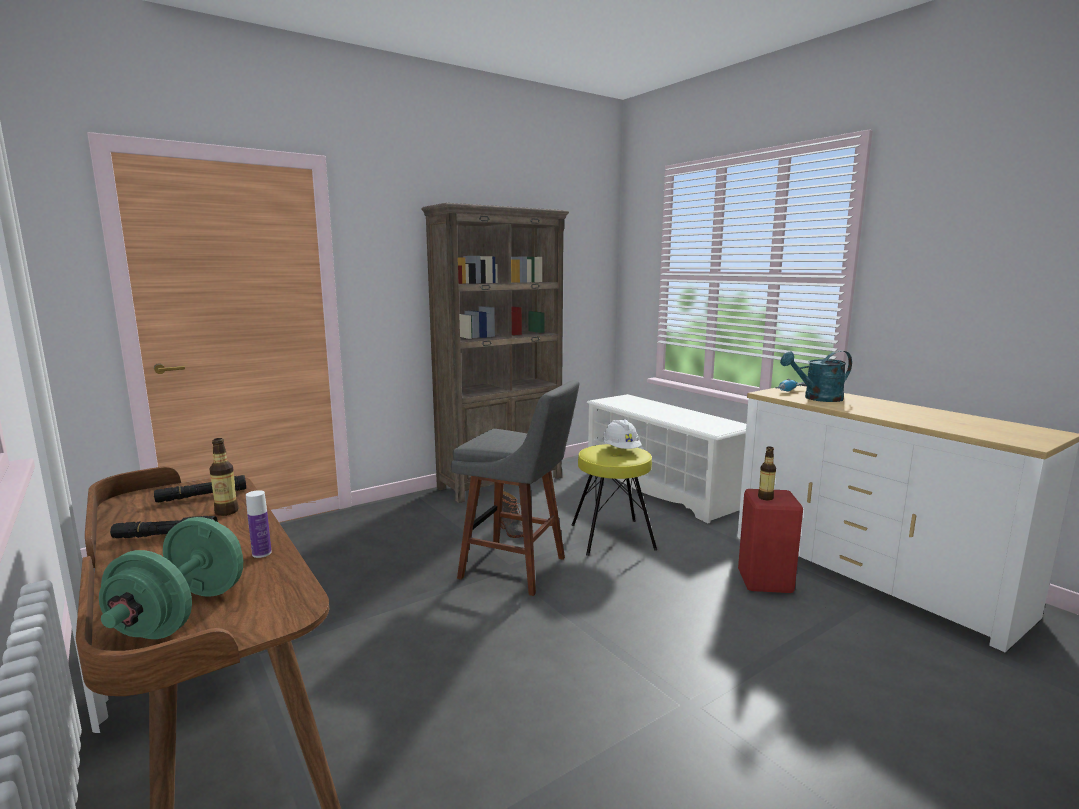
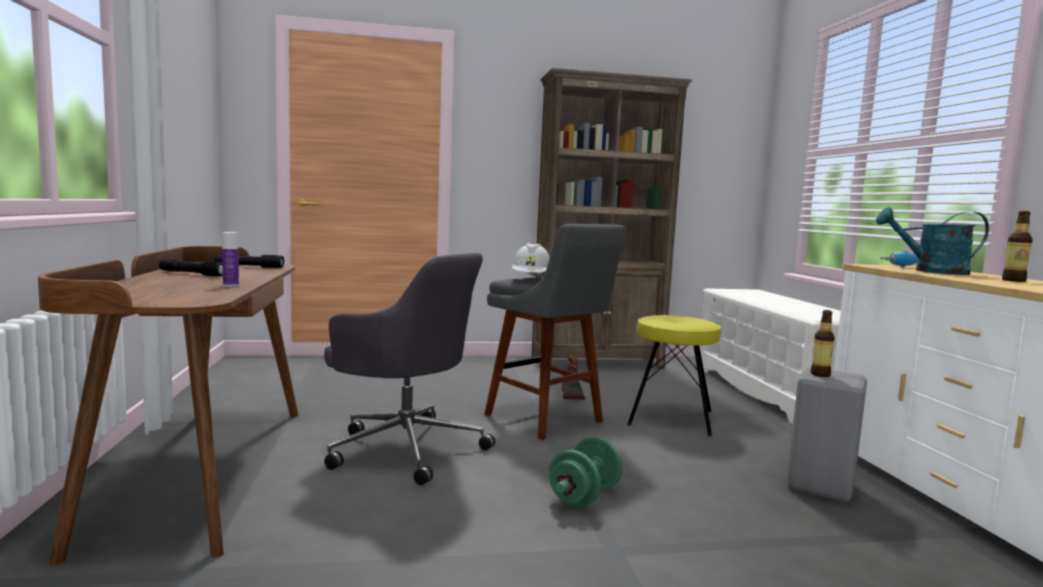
camera: 25 degrees right, 5 degrees down
(182, 614) = (134, 293): green dumbbell -> green dumbbell (584, 496)
(226, 512) = (249, 272): bottle -> bottle (1013, 280)
(419, 647) = (405, 447): none -> grey office chair
(621, 450) = (688, 319): white hard hat -> white hard hat (531, 279)
(766, 582) = (822, 487): red stool -> grey stool

